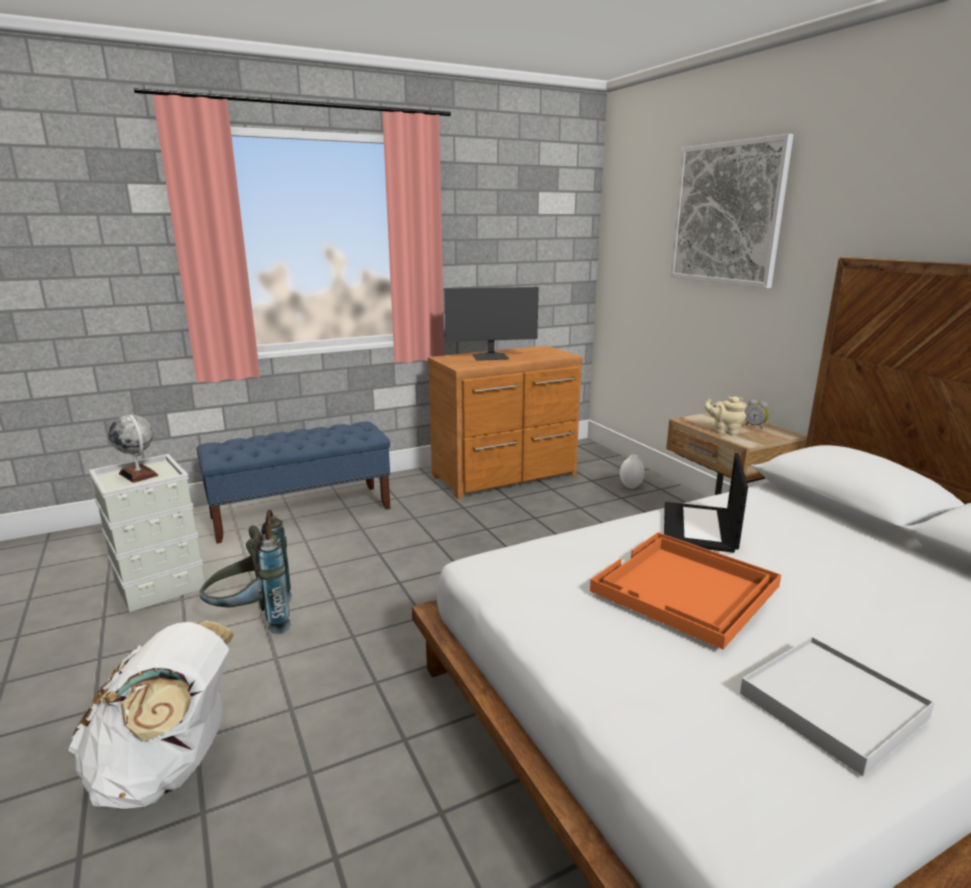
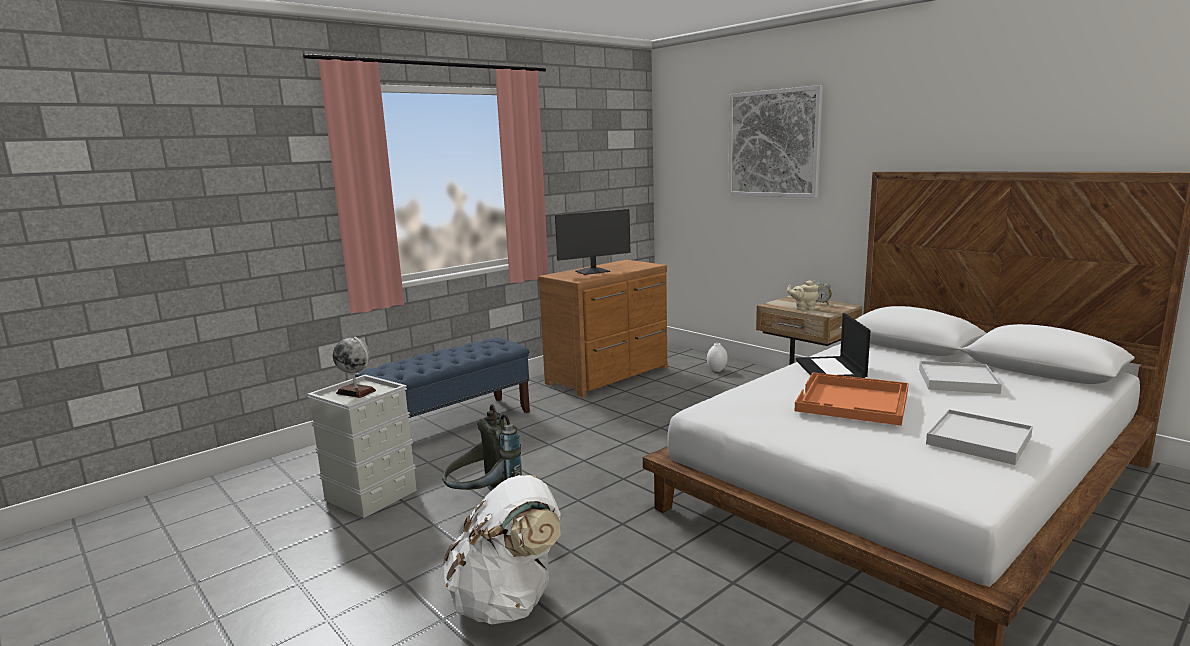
camera: 15 degrees left, 5 degrees down
(874, 578) = (957, 381): none -> white tray

